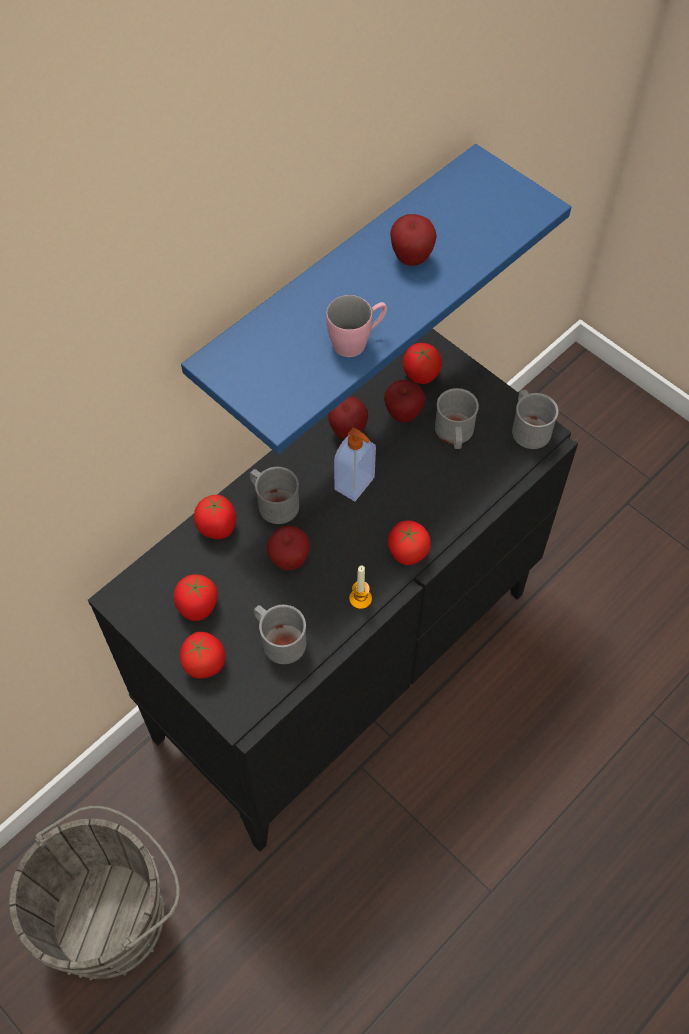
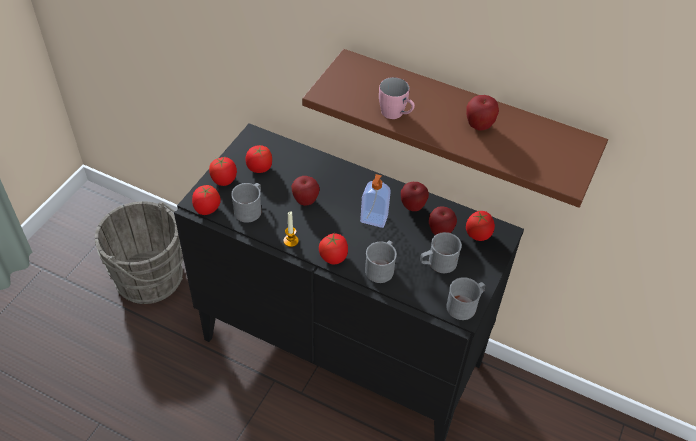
camera: 70 degrees right, 10 degrees down
(217, 527) = (315, 163): tomato -> tomato (207, 209)
(273, 502) = (343, 183): grey mug -> grey mug (381, 267)
(337, 283) = (464, 119): blue shelf -> brown shelf

